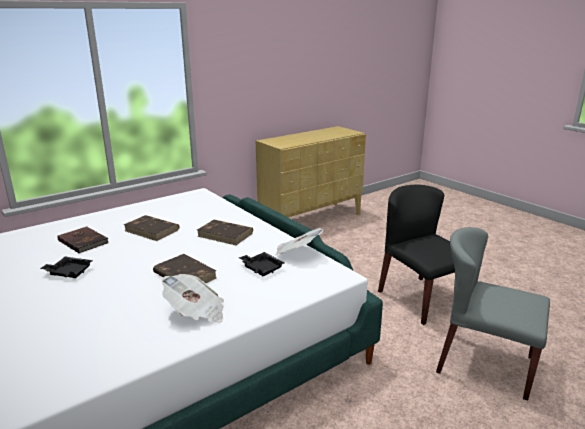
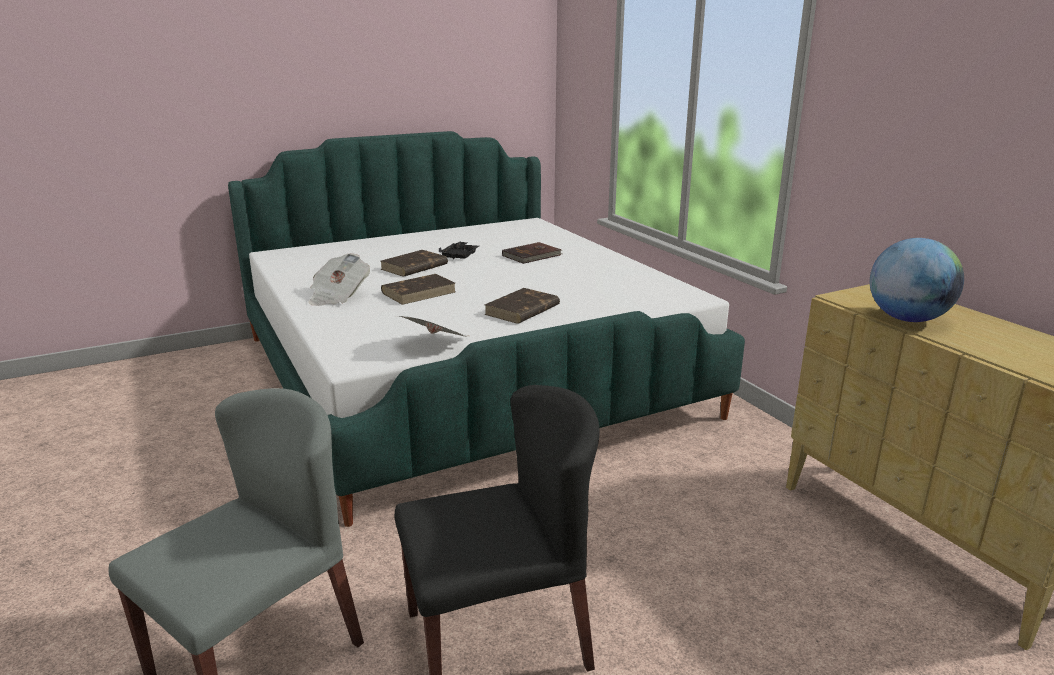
camera: 100 degrees right, 0 degrees up
(152, 230) = (552, 278): brown book -> brown book (414, 267)
(261, 268) = (407, 324): black tray -> none
(304, 141) = (907, 319): none -> globe

